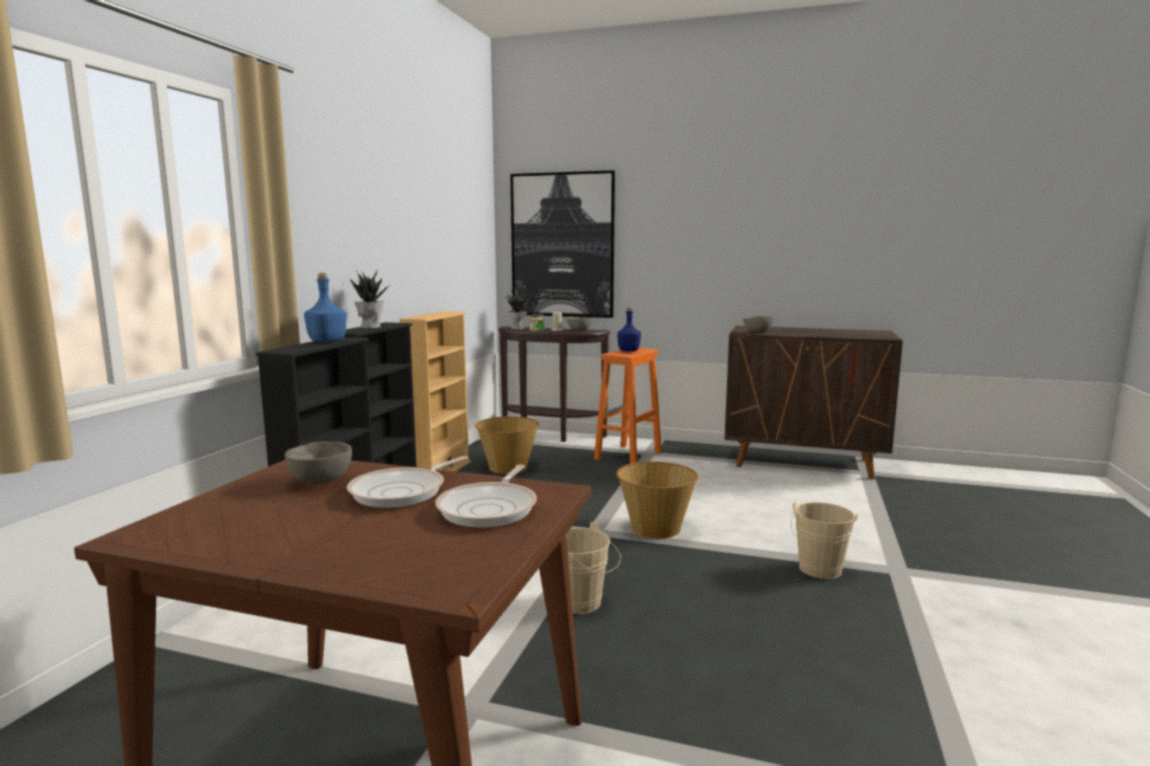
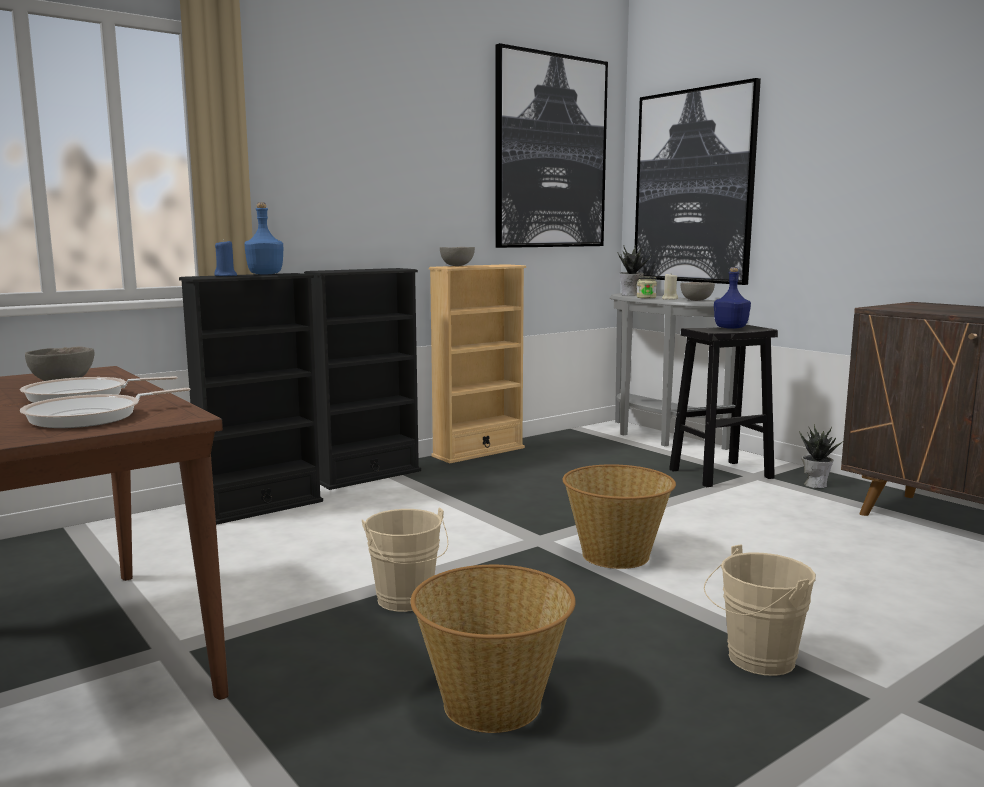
camera: 35 degrees right, 0 degrees up
(304, 347) = (226, 276): none -> blue candle
(370, 327) = (362, 269): potted plant -> potted plant (815, 484)
(460, 216) = (550, 152): none -> picture
(508, 467) = (555, 460): basket -> basket (493, 703)
(549, 435) = (657, 437): brown console table -> grey console table
(627, 456) = (719, 474): orange stool -> black stool
(757, 332) = (906, 309): grey bowl -> grey bowl (457, 266)

